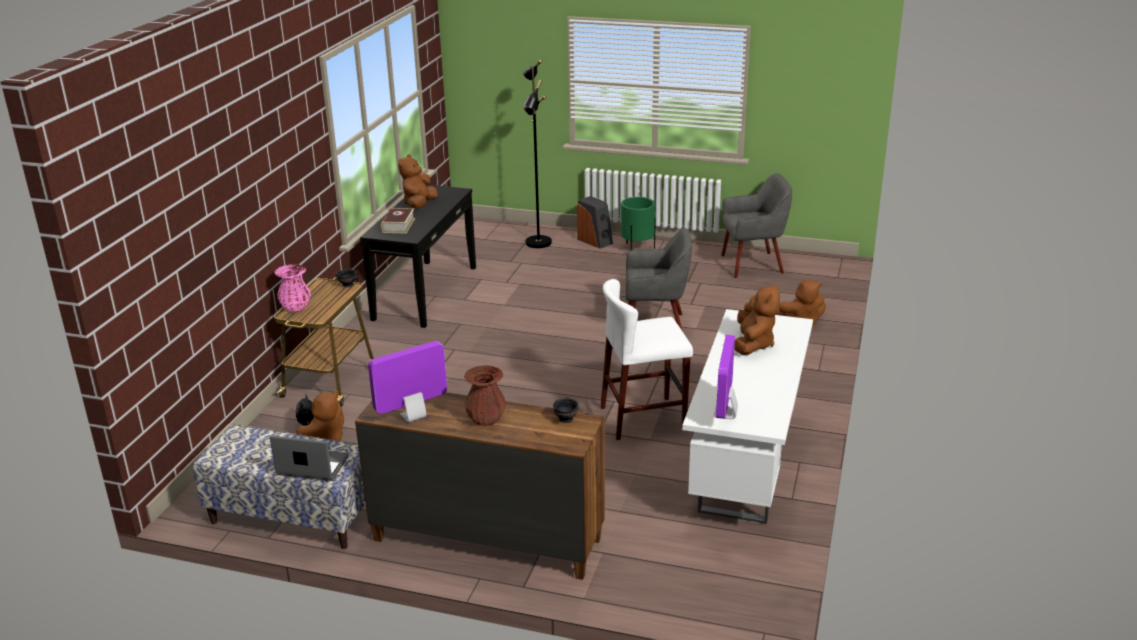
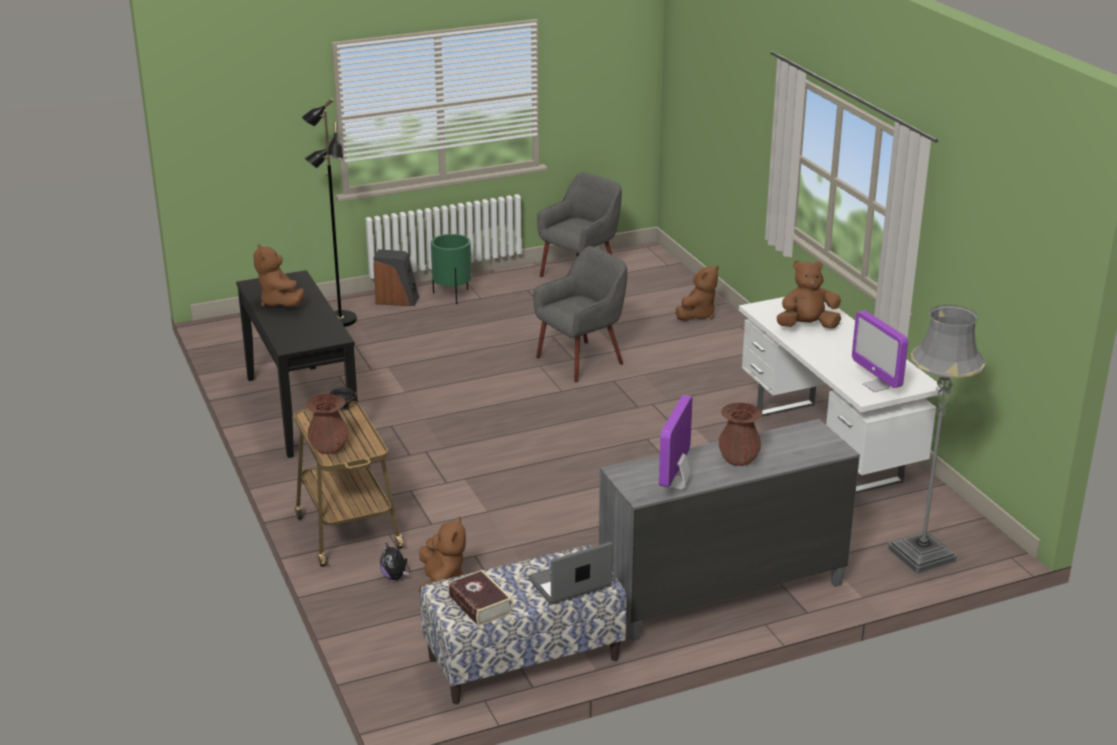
camera: 40 degrees left, 0 degrees up
(295, 307) = (329, 448): pink vase -> brown vase
(398, 225) = (299, 330): book -> book (480, 605)
(486, 538) = (721, 592): brown dresser -> grey dresser
(565, 419) = (797, 433): black bowl -> none
(643, 418) = (692, 442): white stool -> none
(686, 590) = (921, 555): none -> grey floor lamp
(753, 344) = (807, 326): brown plush toy -> brown plush toy turned 75 degrees counterclockwise

